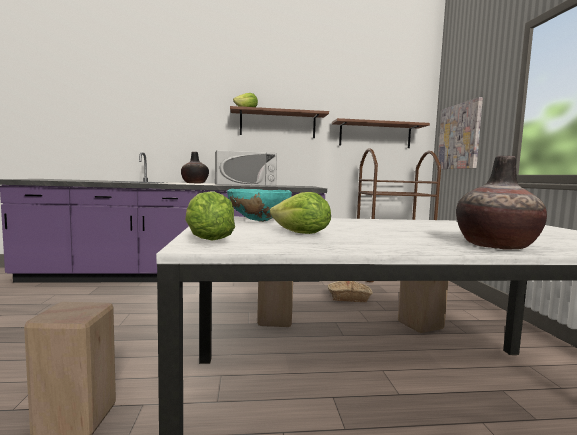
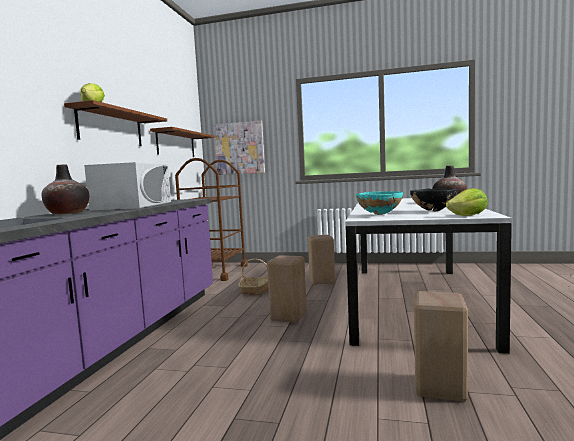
camera: 70 degrees left, 0 degrees up
(301, 234) = (433, 211): lettuce -> black bowl

